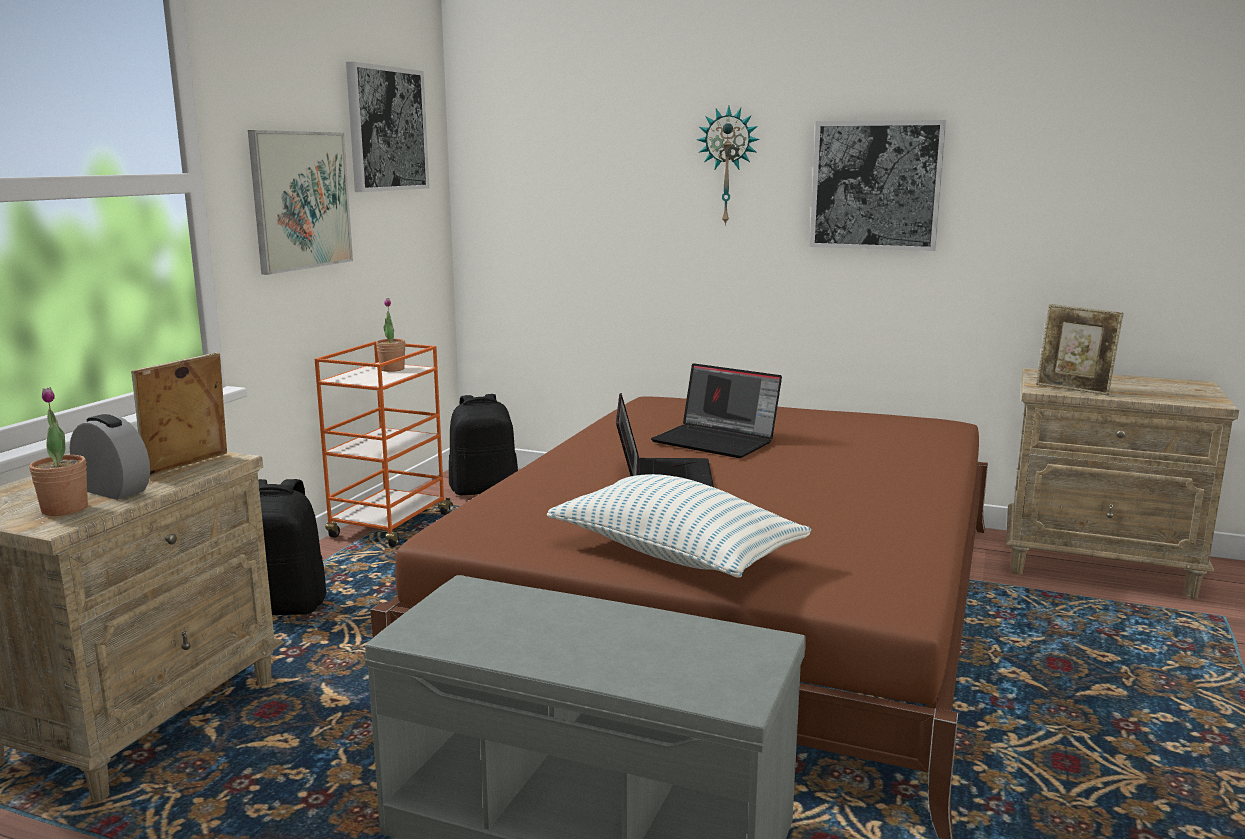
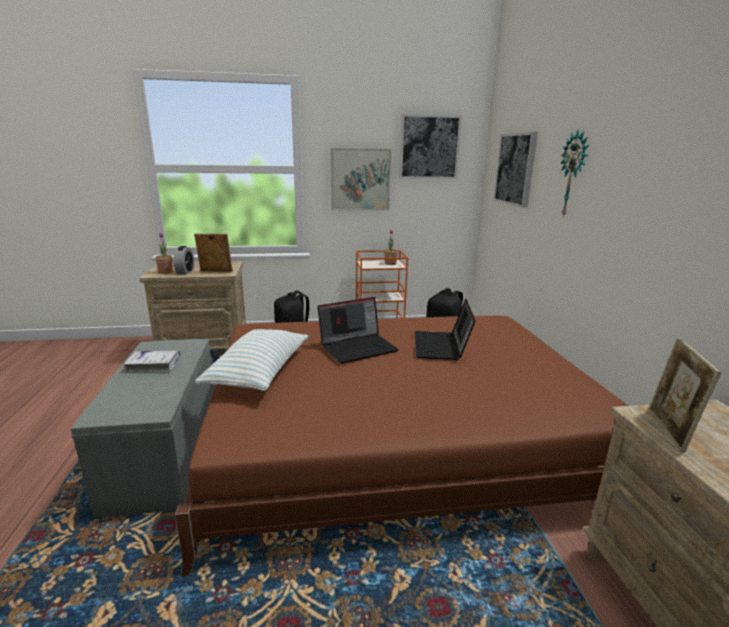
camera: 60 degrees right, 5 degrees up
(544, 633) = (153, 365): none -> white book
(876, 185) = (648, 198): picture -> picture (515, 169)

